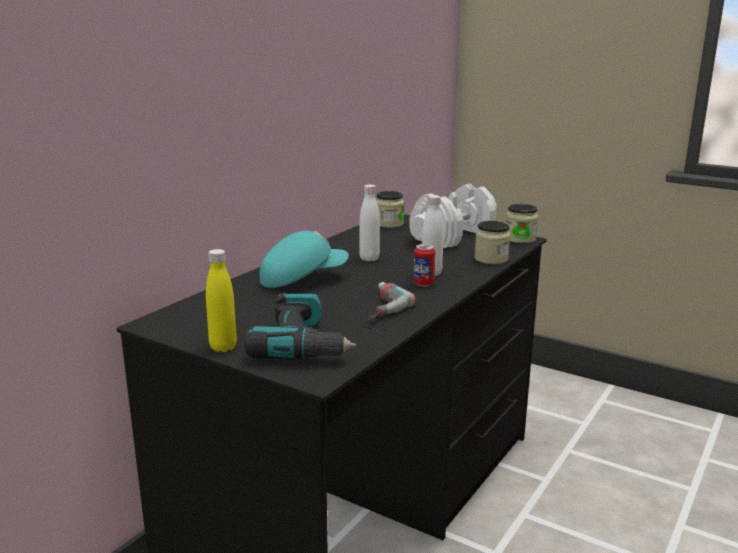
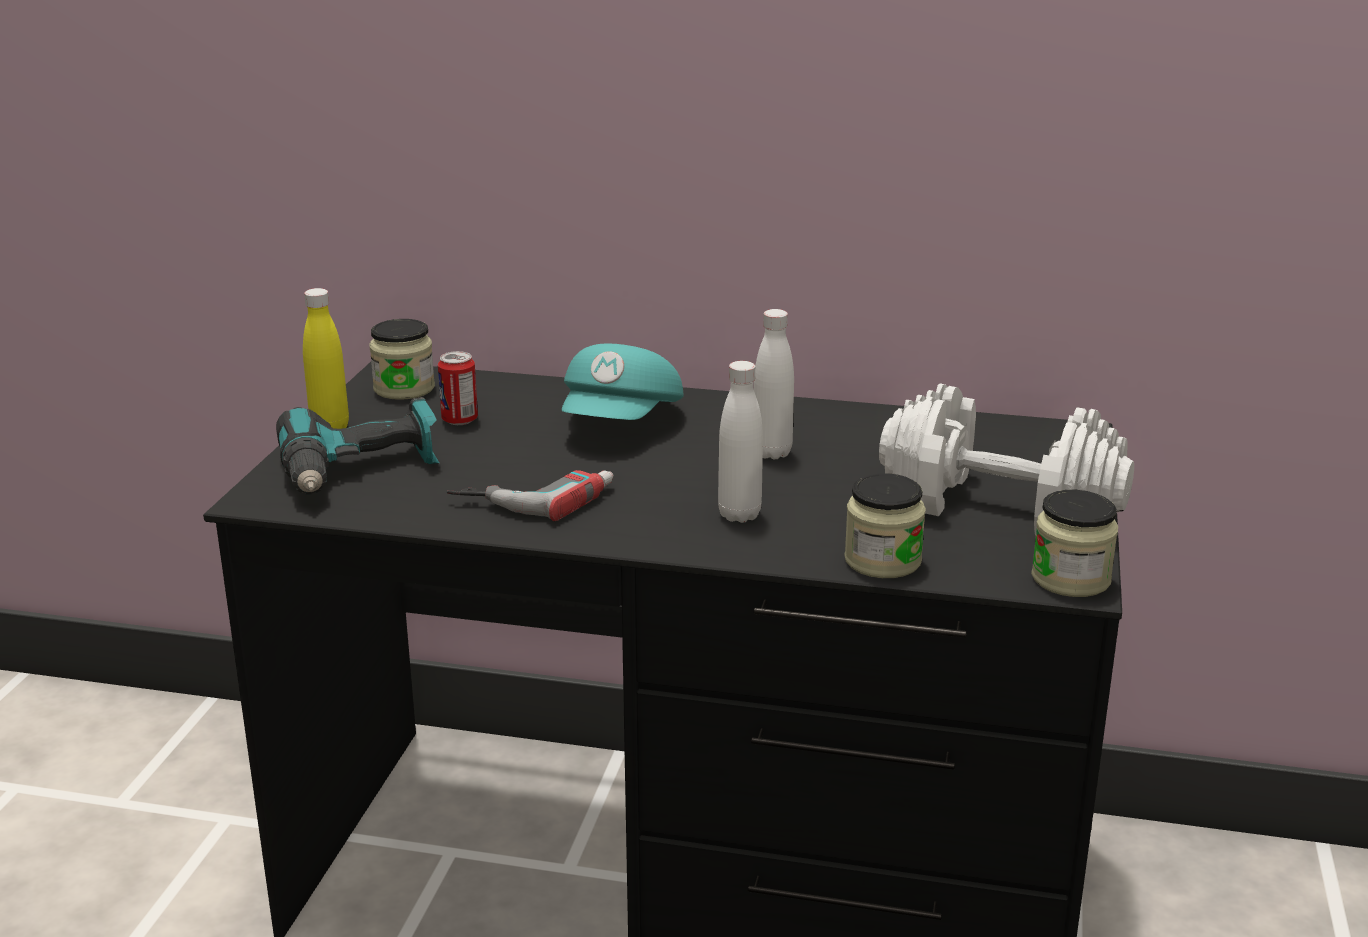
camera: 70 degrees right, 5 degrees up
(302, 279) = (622, 422): turquoise cap -> turquoise cap turned 60 degrees clockwise
(389, 224) = (1014, 435): jar -> jar (404, 388)
(423, 284) = (674, 516): can -> can (459, 420)

